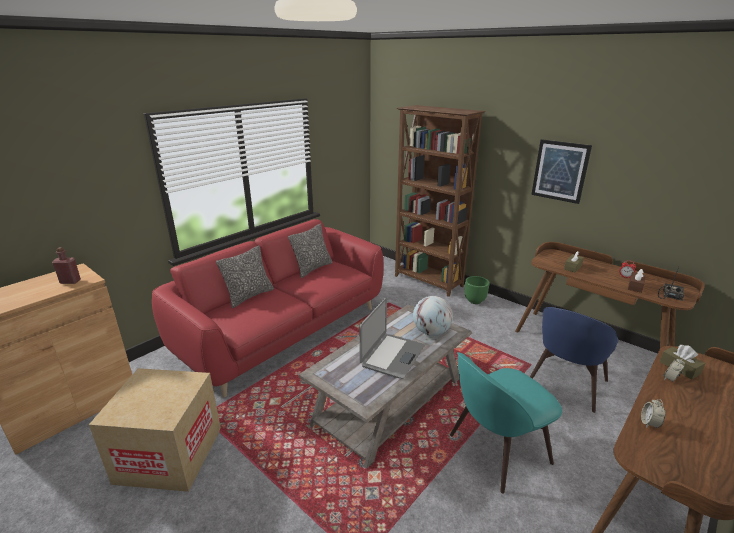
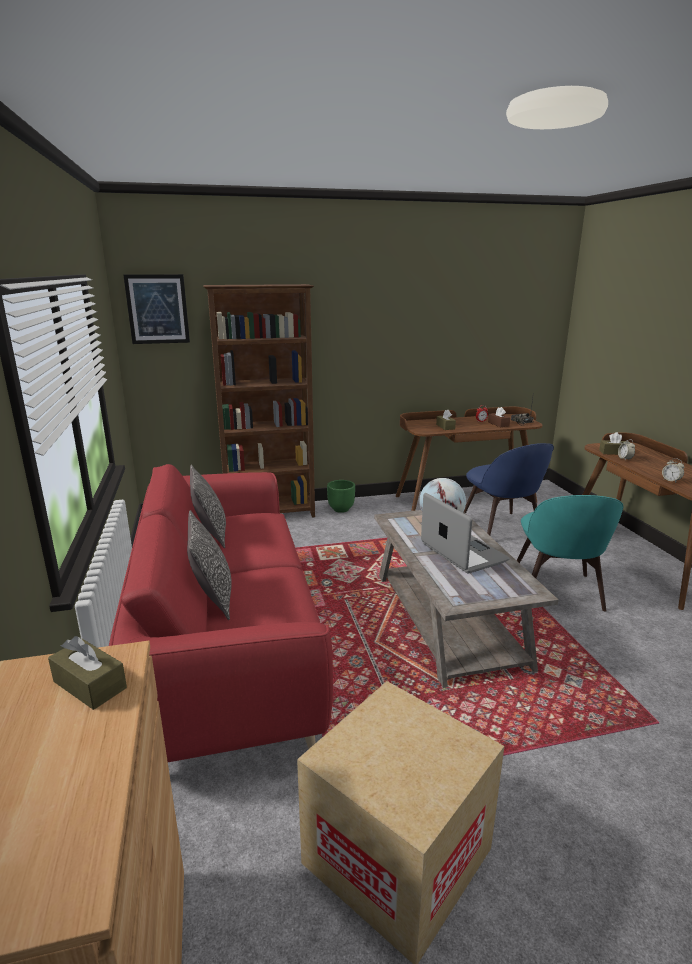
camera: 55 degrees left, 5 degrees down
(70, 281) = (90, 685): red bottle -> brown tissue box
(560, 171) = (395, 339): picture -> picture (157, 309)

